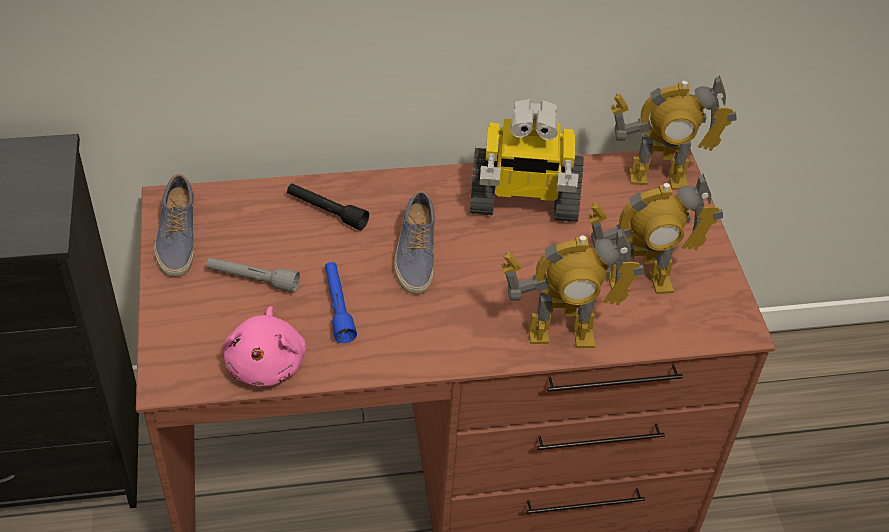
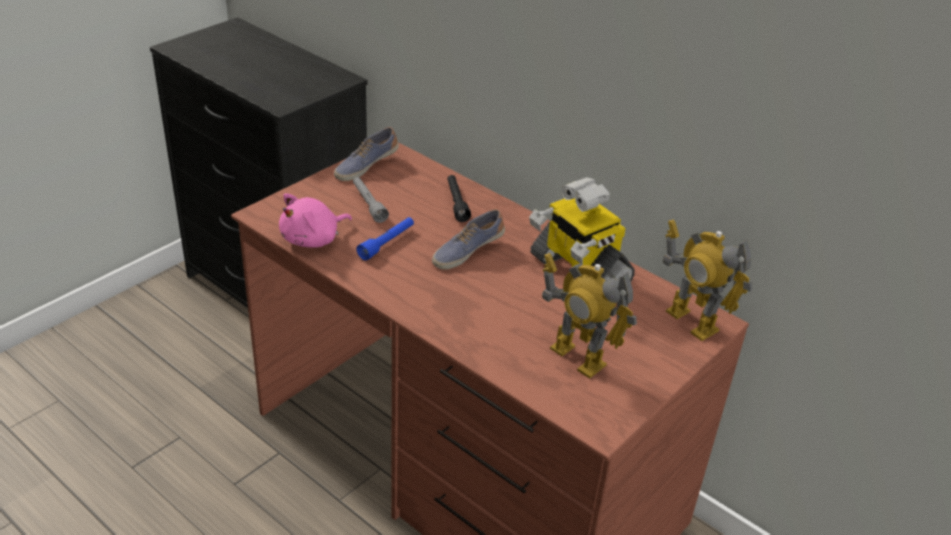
camera: 50 degrees right, 10 degrees down
(561, 334) = (481, 342): toy robot -> none

